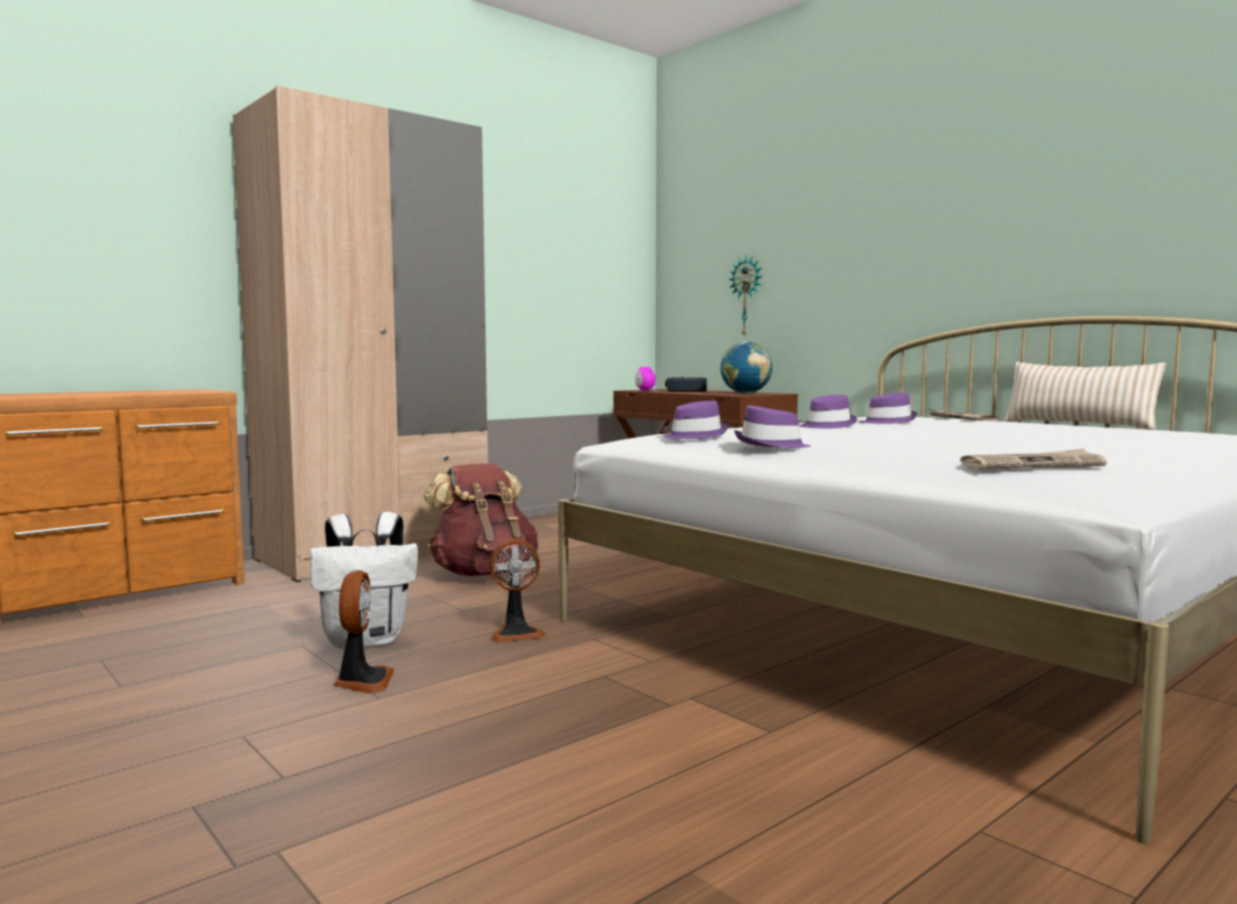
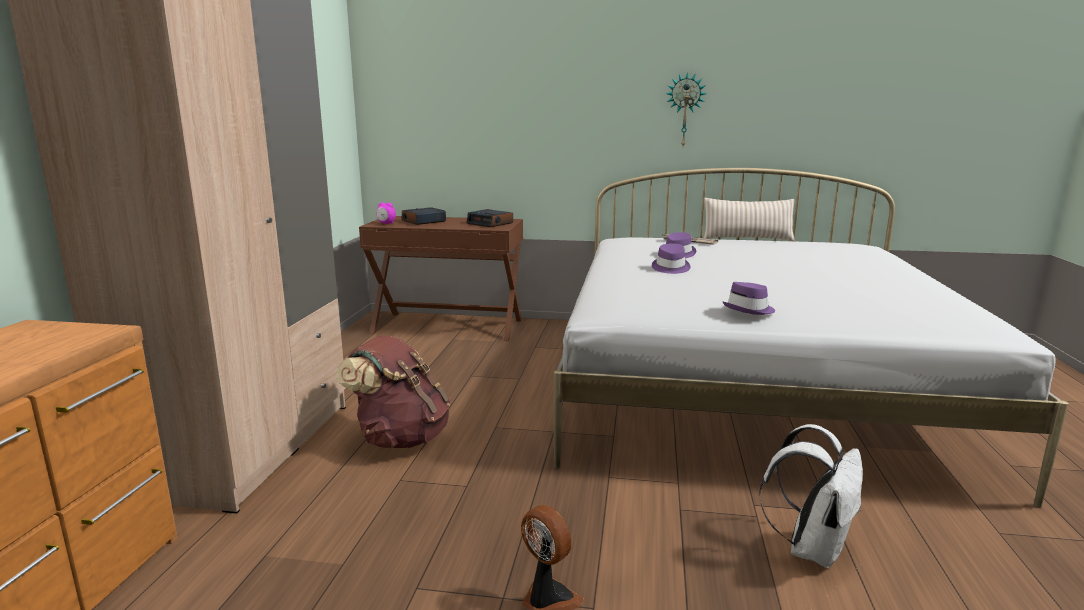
camera: 40 degrees left, 10 degrees up
(367, 641) = (460, 554): white backpack -> white backpack (811, 548)
(516, 633) = (552, 494): fan -> none
(694, 436) = (658, 302): purple hat -> none
(745, 393) = (490, 223): globe -> alarm clock
(747, 296) = (464, 137): wall clock -> wall clock (685, 110)
(1032, 464) = (928, 310): newspaper -> none

